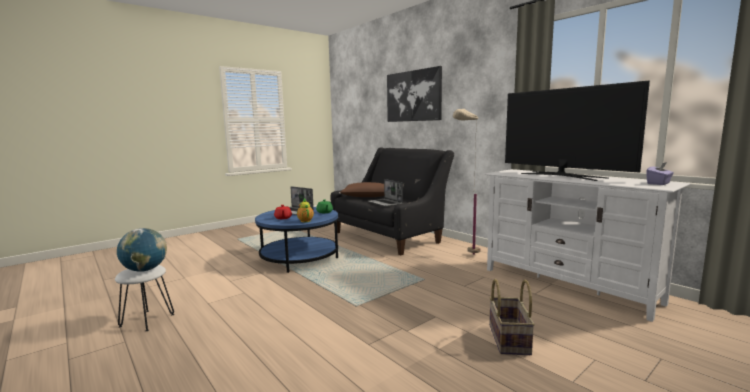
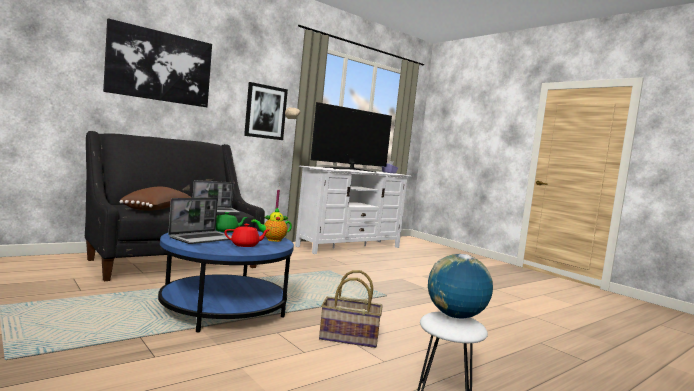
camera: 90 degrees left, 5 degrees down
(490, 113) = (265, 112): none -> picture
(508, 339) = (427, 270): basket -> basket (348, 338)

